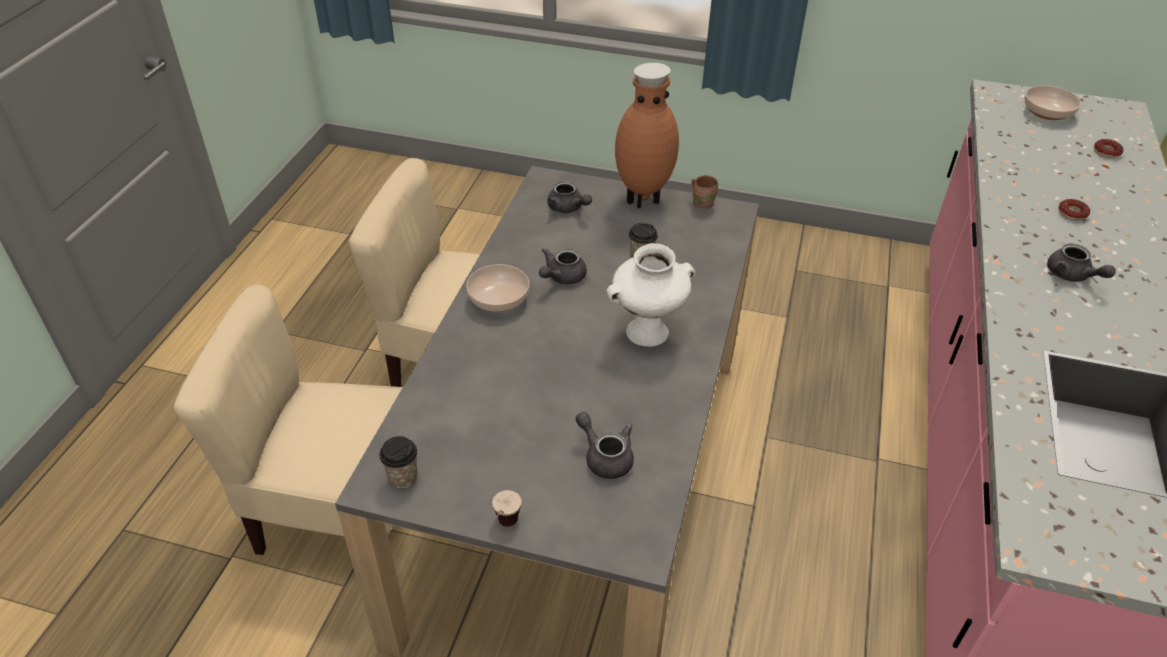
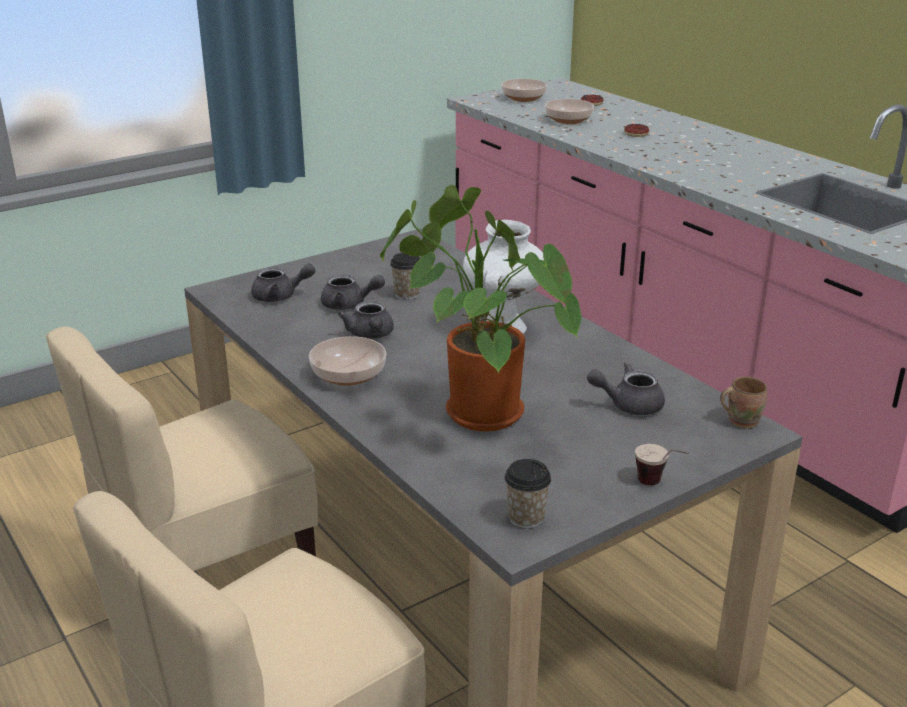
camera: 50 degrees left, 15 degrees down
(511, 383) = (475, 412): none -> potted plant
(642, 198) = (329, 263): brown vase -> none
(702, 203) = (381, 245): brown mug -> brown mug (741, 420)
(1037, 162) = (569, 120): none -> bowl
(1072, 276) = (696, 158): grey teapot -> grey teapot (349, 305)

